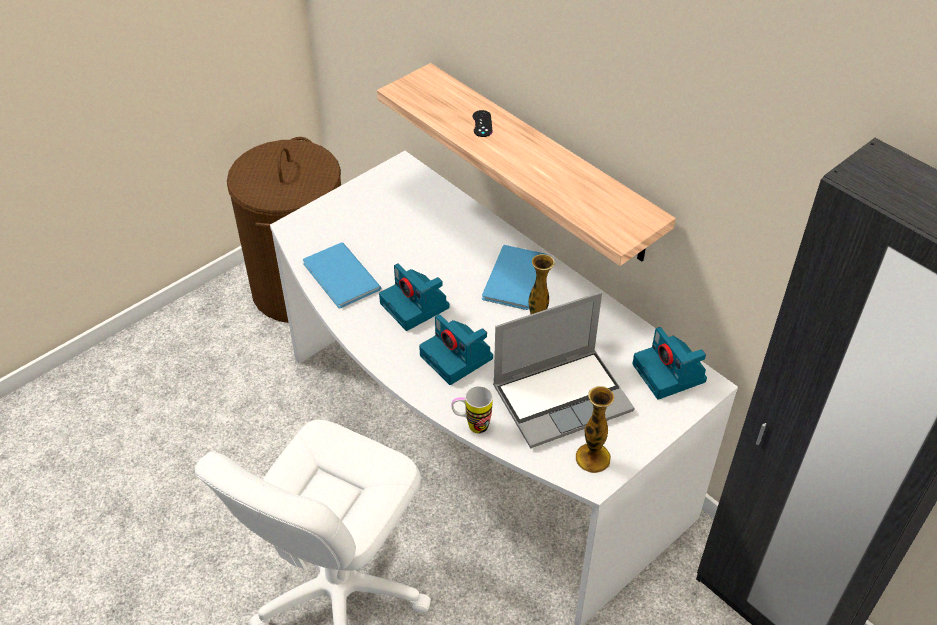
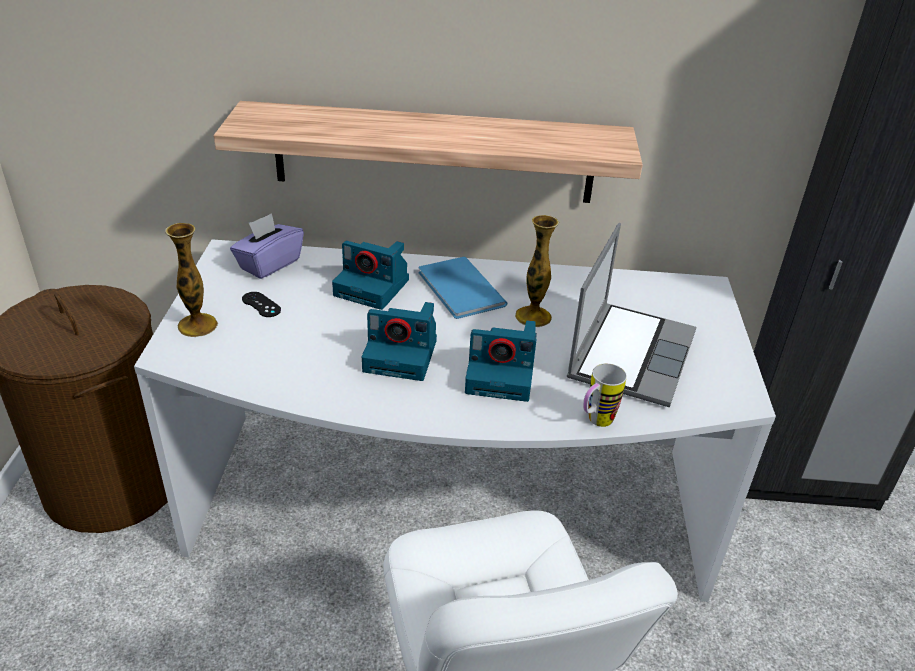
camera: 45 degrees left, 10 degrees down
(340, 278) = (289, 373): blue book -> none
(417, 190) = (269, 264): none -> purple tissue box
(482, 124) = (368, 124): black game controller -> black game controller (261, 305)
(592, 458) = (718, 384): vase -> vase (197, 325)
(670, 374) = (675, 293): camera -> camera (373, 287)

